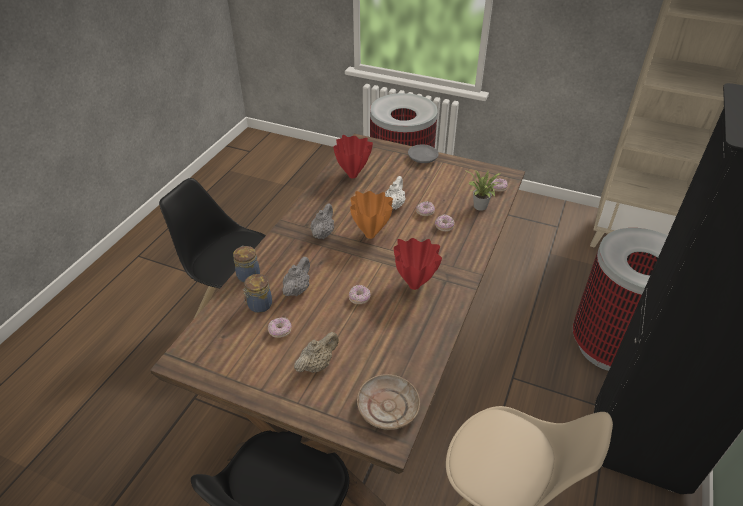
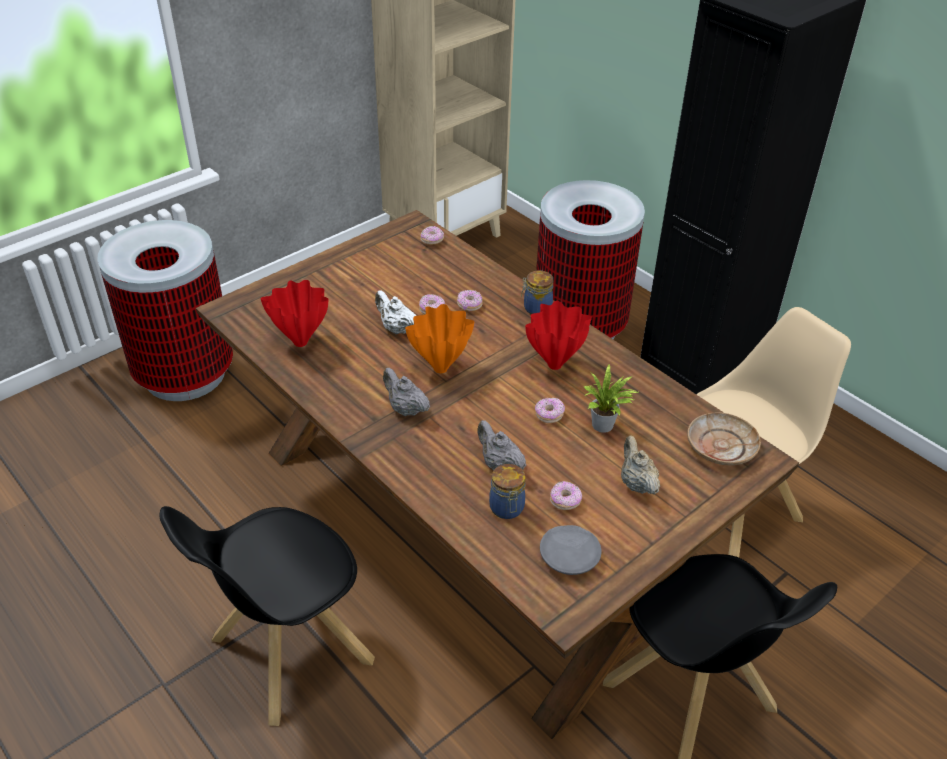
camera: 65 degrees left, 0 degrees up
(248, 275) = (440, 504): jar -> jar (536, 308)
(423, 158) = (319, 270): grey plate -> grey plate (570, 556)
(480, 207) = (456, 266): potted plant -> potted plant (605, 426)

